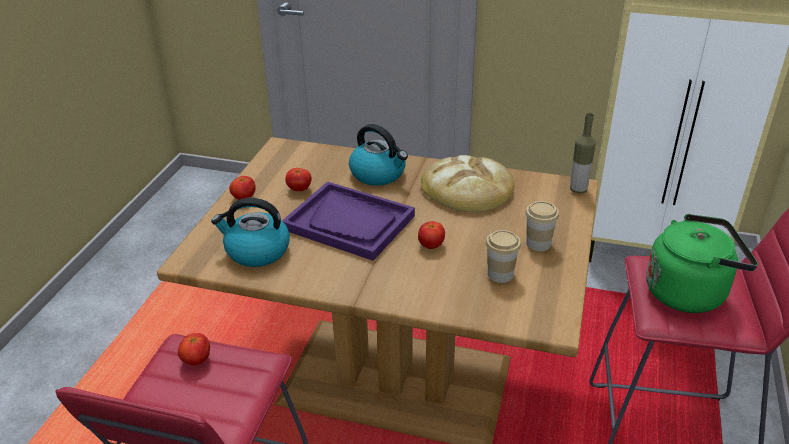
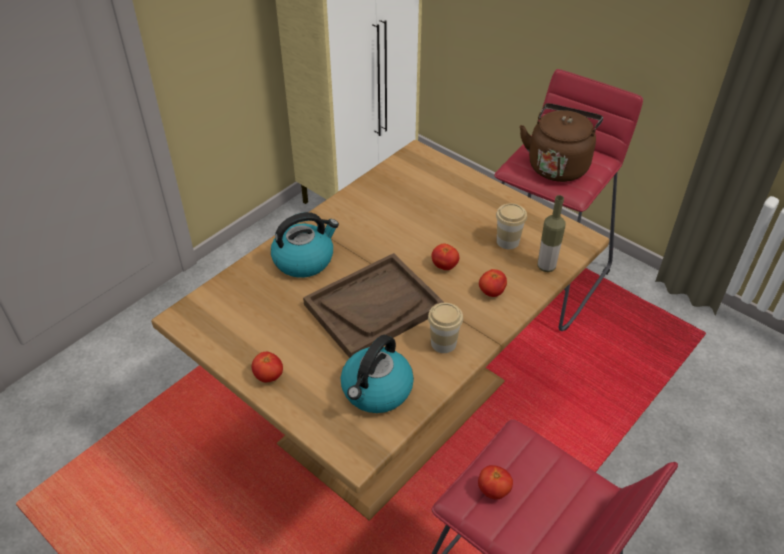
camera: 65 degrees left, 10 degrees up
(299, 189) = (286, 326): tomato -> tomato (491, 292)
(349, 223) = (374, 307): purple tray -> brown tray
(467, 189) = (375, 213): bread -> none
(538, 243) = (480, 205): cup -> cup (443, 343)
(578, 190) = (422, 154): bottle -> bottle (546, 266)
(689, 292) = (558, 165): green kettle -> brown kettle

